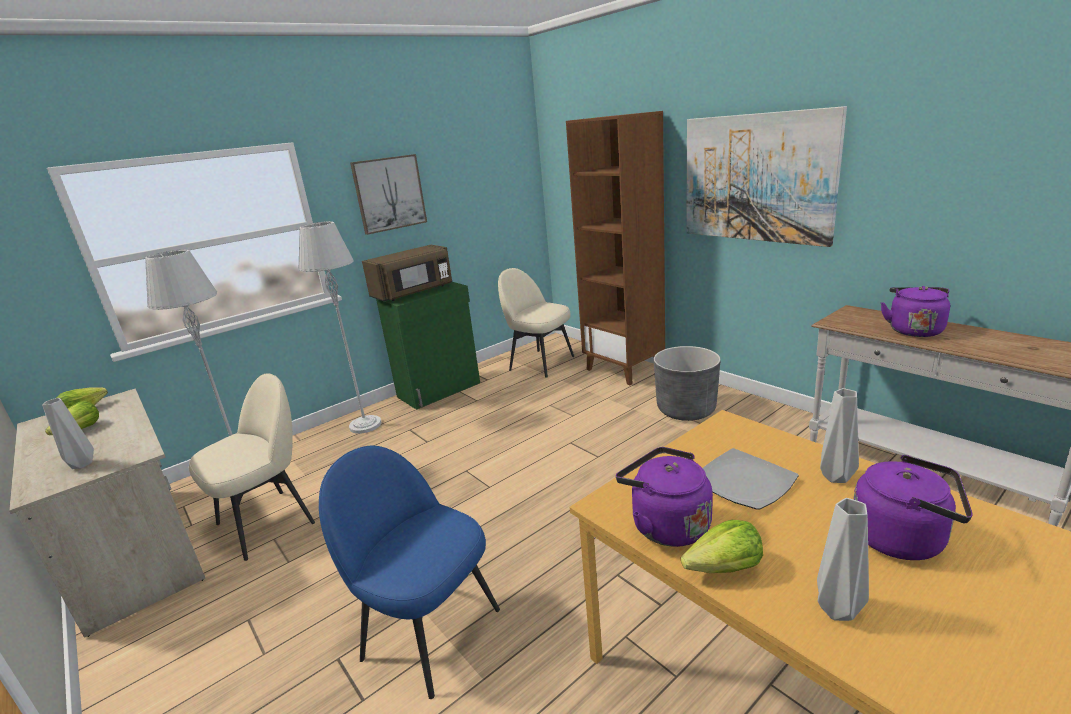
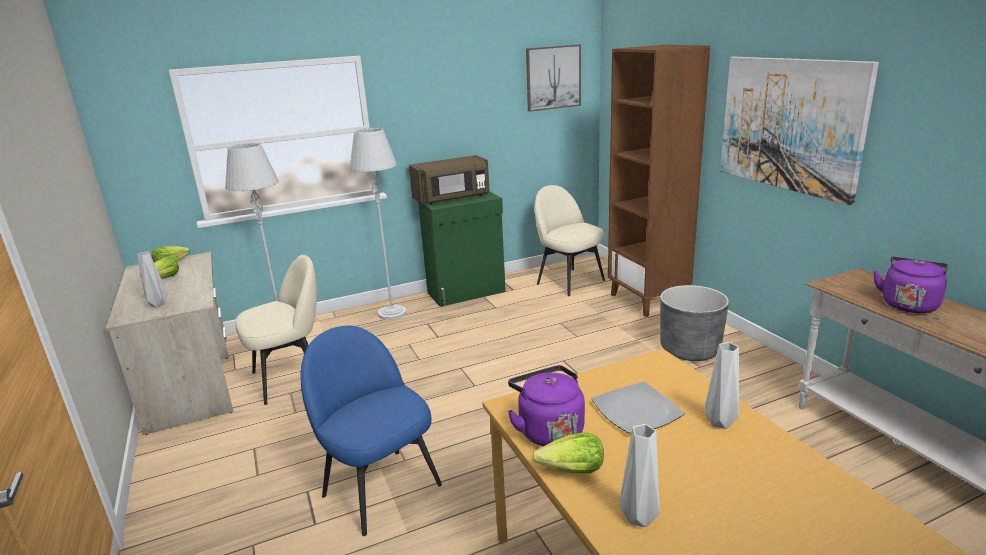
camera: 15 degrees right, 0 degrees up
(389, 193) = (442, 105): picture -> picture (553, 77)
(903, 539) = (739, 481): purple kettle -> none

